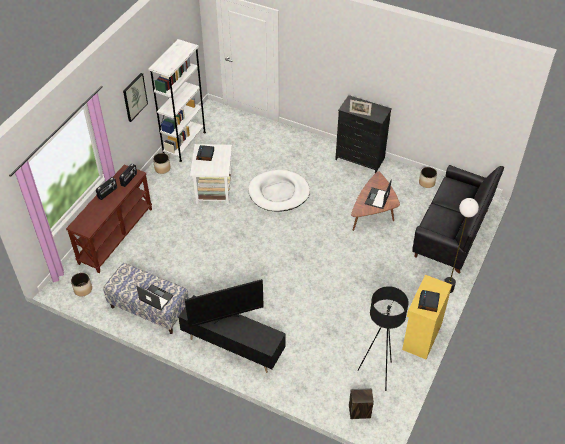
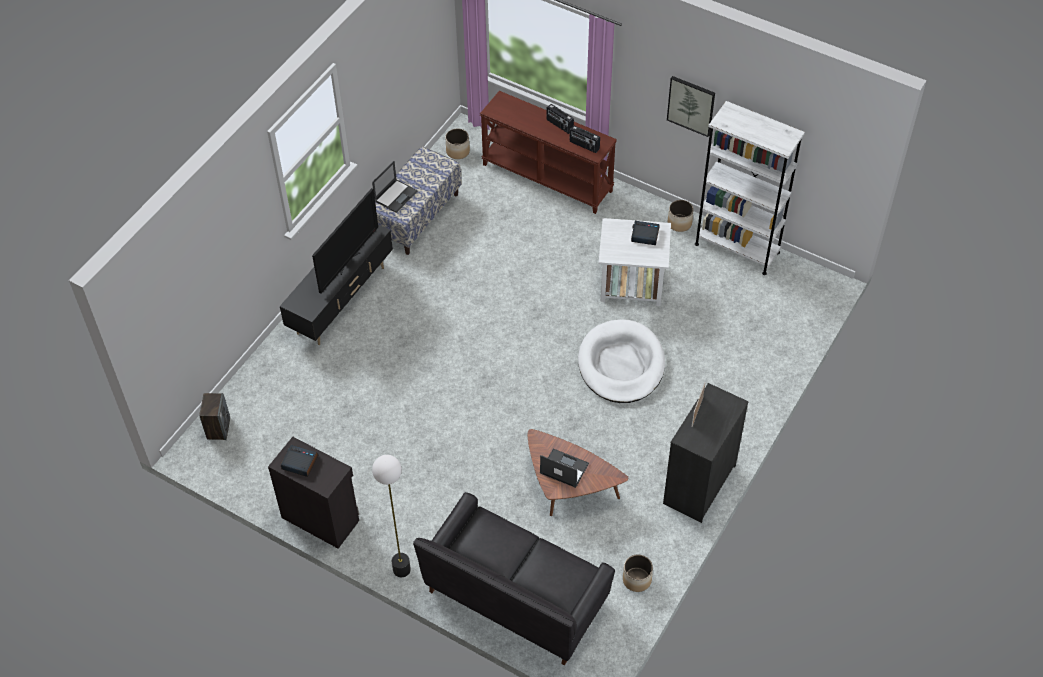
camera: 95 degrees right, 5 degrees up
(226, 317) = (348, 262): television -> television turned 135 degrees counterclockwise
(377, 374) = (270, 455): black floor lamp -> none
(421, 336) = (320, 518): yellow cabinet -> black cabinet

